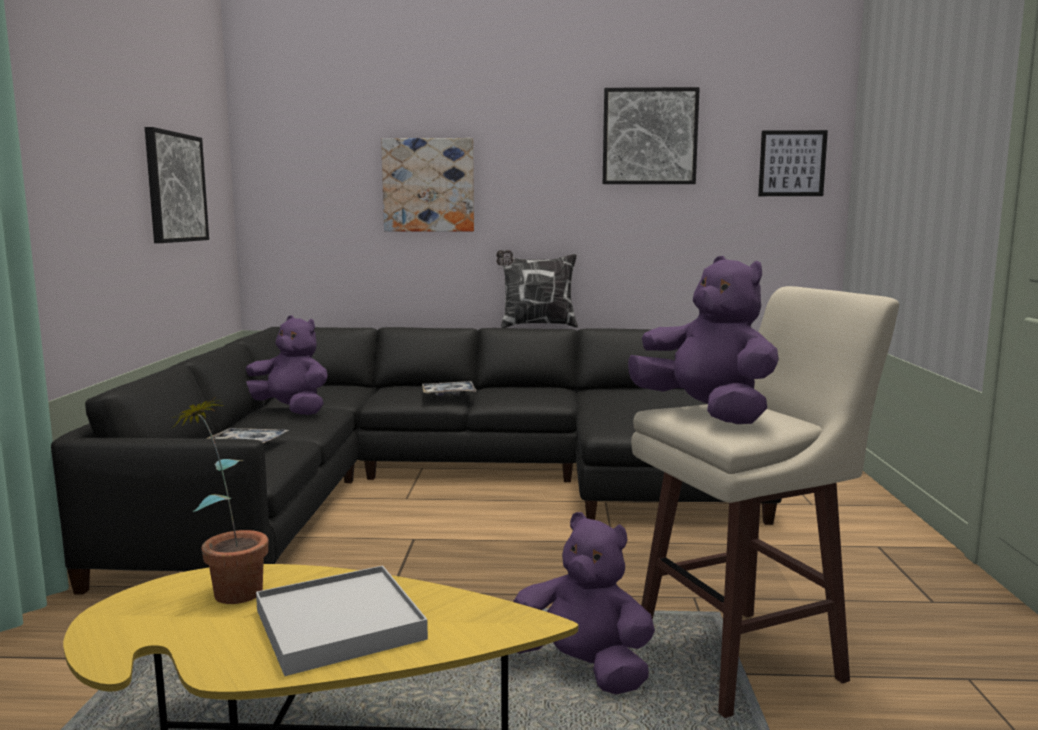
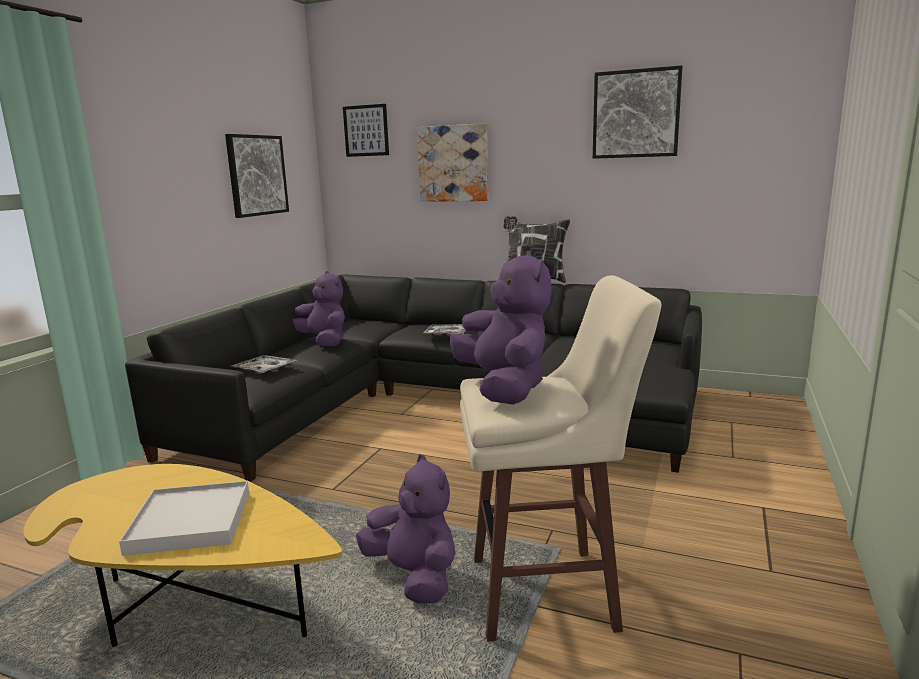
camera: 20 degrees right, 5 degrees up
(230, 588) = (157, 482): potted plant -> none
(792, 163) = (774, 133): picture -> picture (366, 130)

